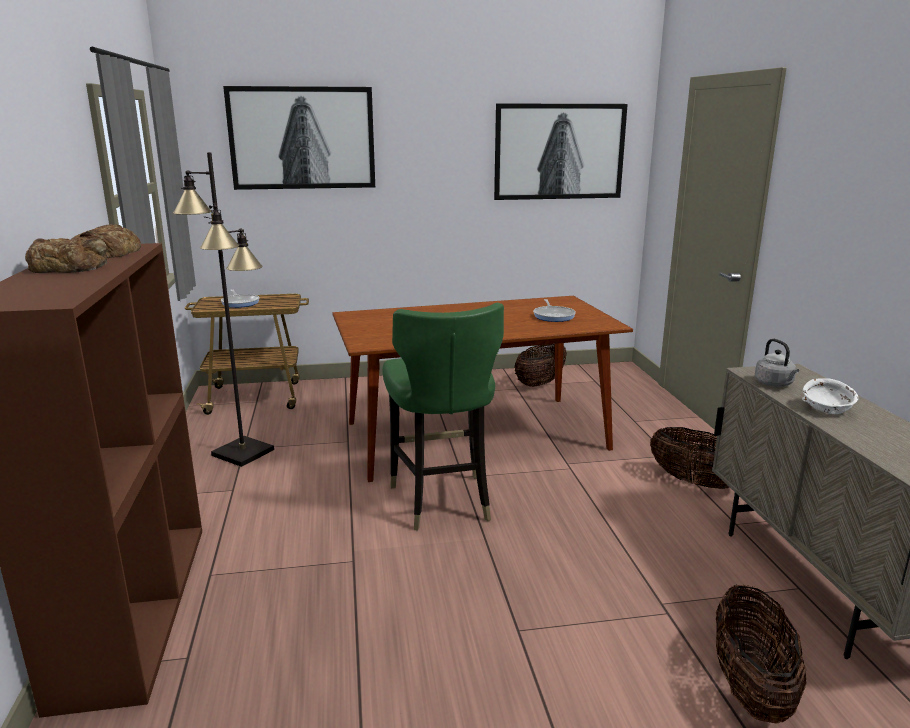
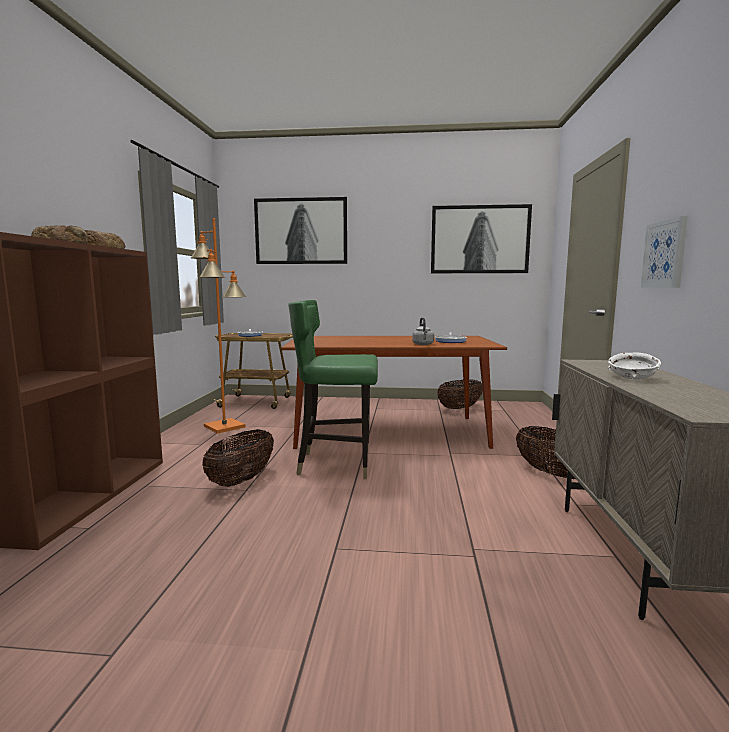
camera: 15 degrees right, 10 degrees down
(243, 452) = (224, 426): black floor lamp -> orange floor lamp
(441, 501) = (337, 464): green chair -> green chair turned 90 degrees clockwise
(750, 687) = (523, 624): basket -> basket (241, 480)
(775, 384) = (596, 366): grey kettle -> grey kettle (423, 344)
(834, 238) = (665, 254): none -> picture

